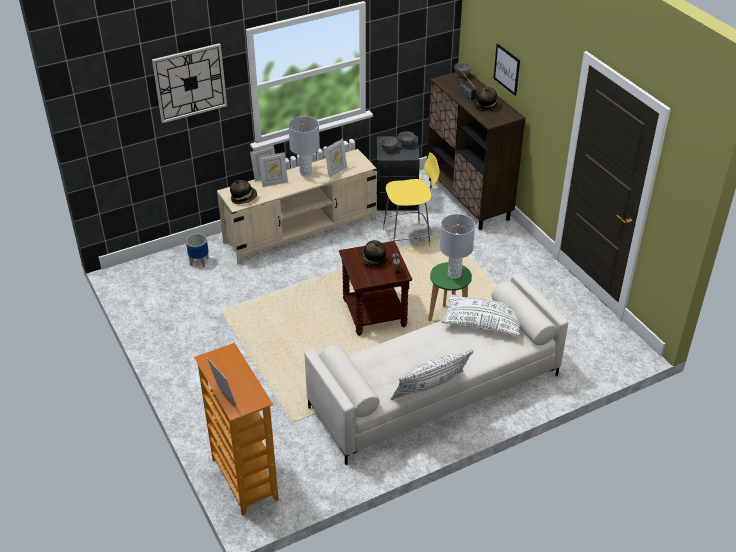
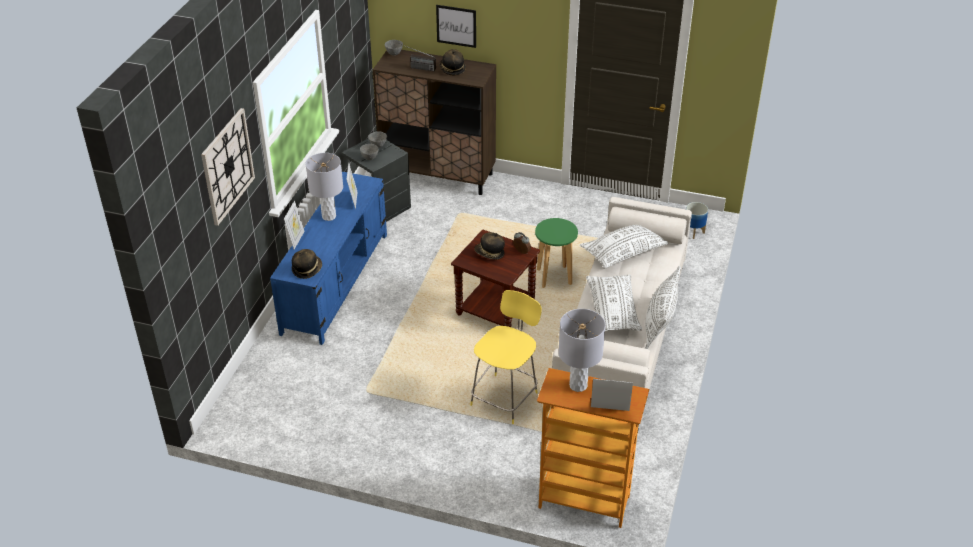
camera: 45 degrees left, 0 degrees up
(199, 261) = (282, 365): planter -> planter (693, 232)
(274, 183) = (314, 240): picture frame -> none
(301, 230) = (336, 282): beige tv stand -> blue tv stand
(408, 237) = (434, 233): yellow stool -> yellow stool (505, 397)
(409, 357) = (612, 311): none -> white pillow
(454, 274) = (558, 228): grey table lamp -> grey table lamp (578, 385)

